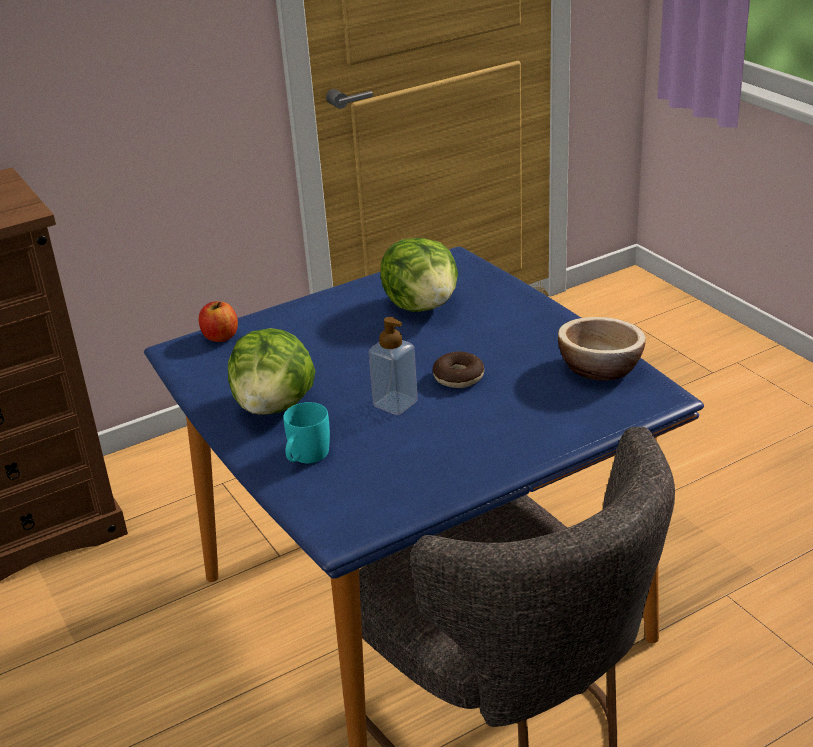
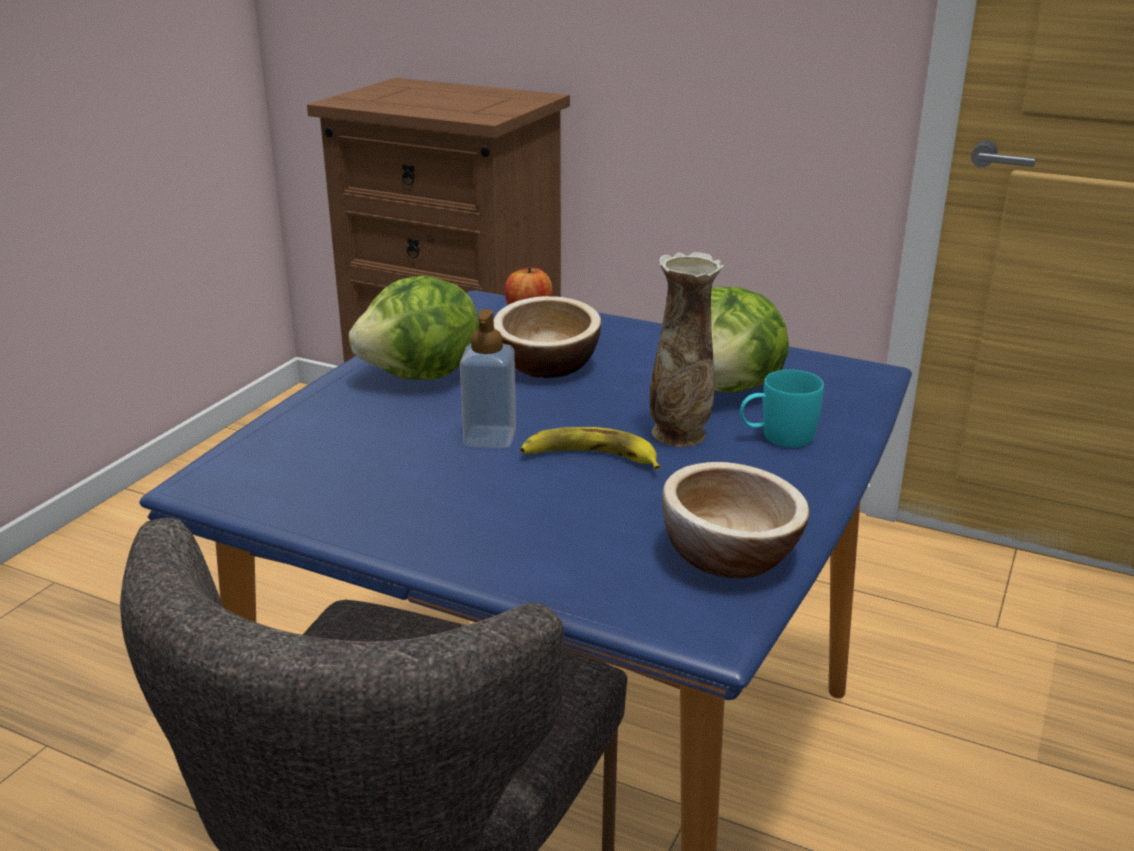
camera: 55 degrees right, 5 degrees down
(306, 458) = (336, 422): turquoise mug -> turquoise mug (777, 437)
(315, 354) = (547, 364): none -> bowl
(458, 377) = (590, 458): donut -> banana
(462, 340) = (680, 435): none -> vase

